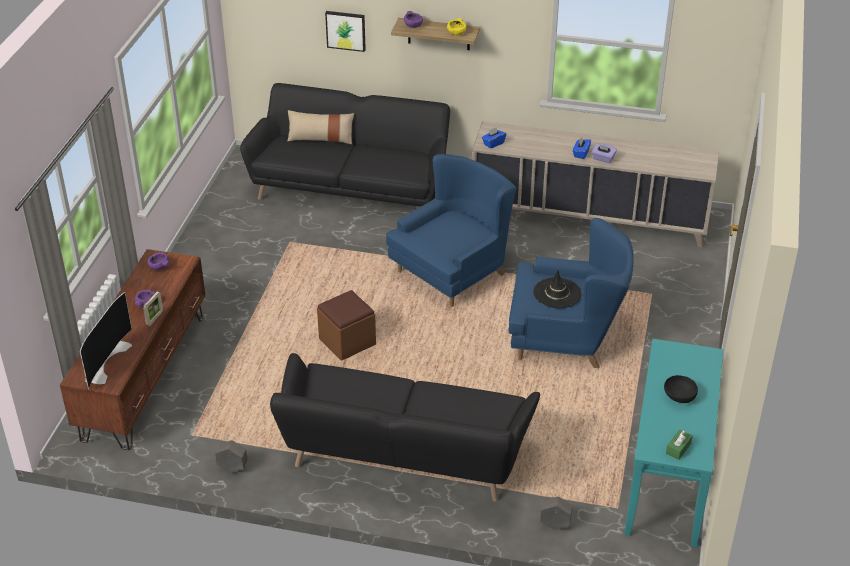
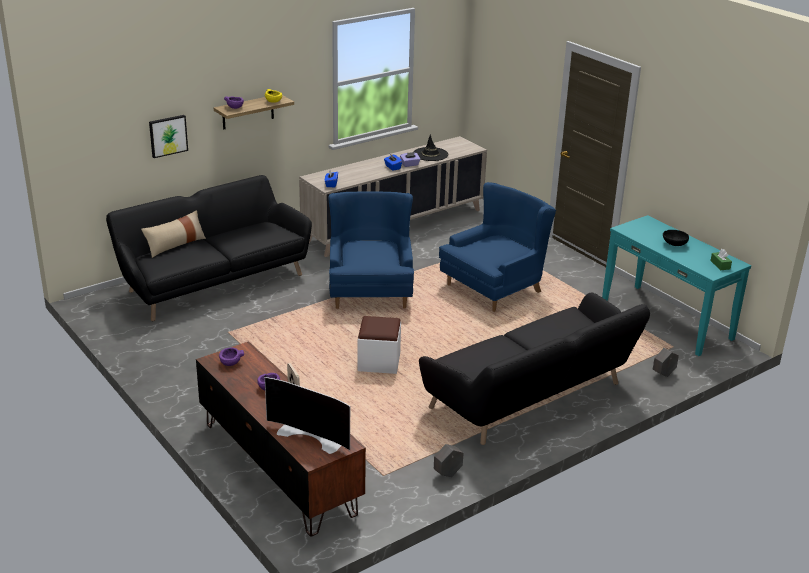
camera: 50 degrees left, 10 degrees down
(105, 360) = (311, 436): television -> television turned 150 degrees clockwise
(347, 341) = (379, 362): brown ottoman -> white ottoman
(557, 293) = (492, 249): black hat -> black hat (430, 154)

